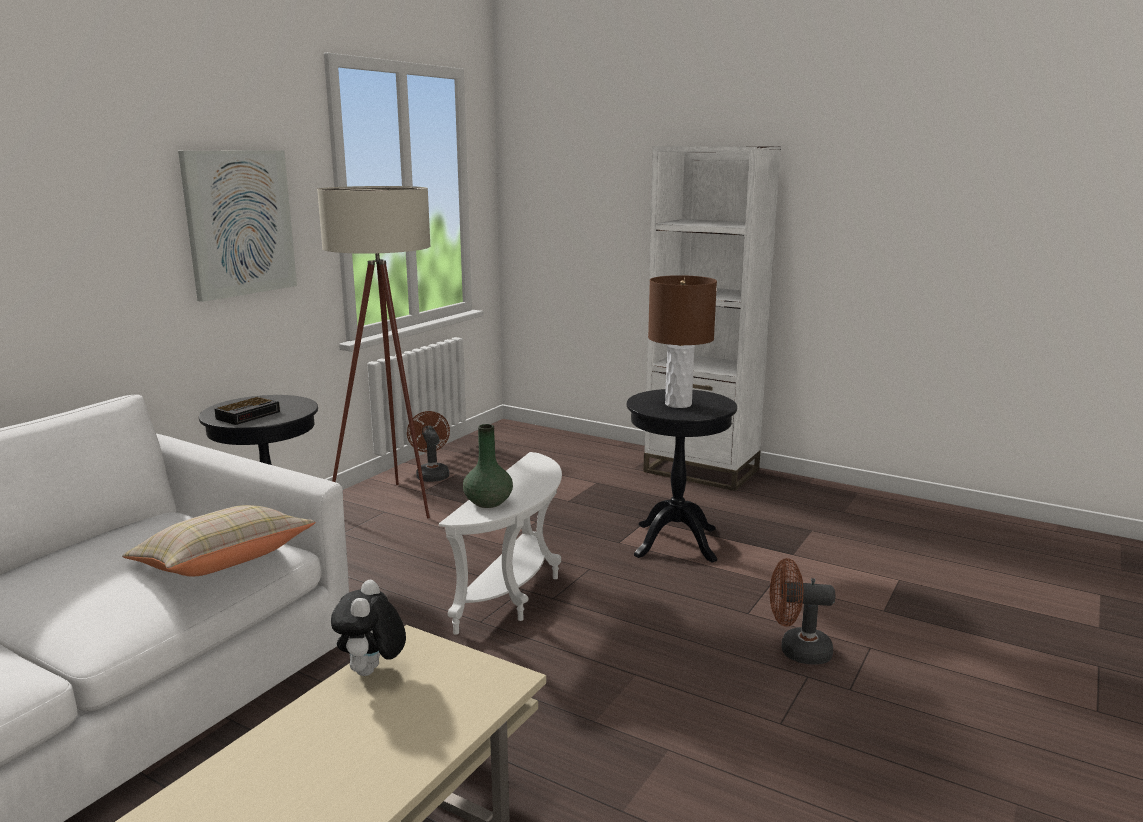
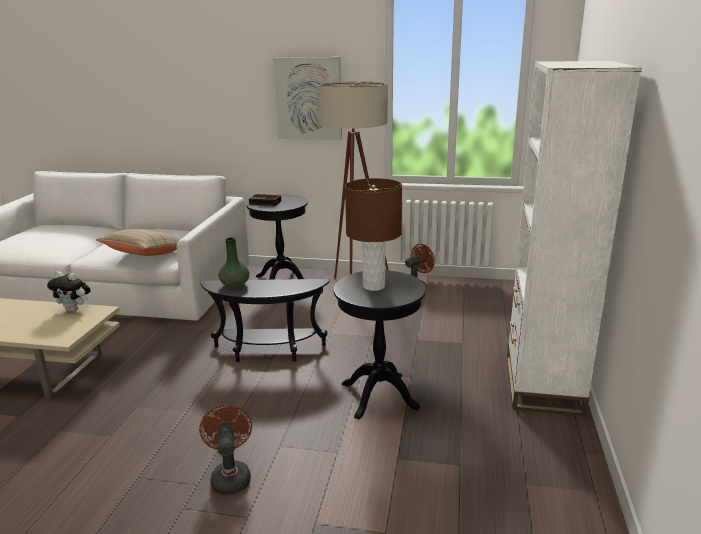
camera: 70 degrees right, 5 degrees up
(372, 672) = (74, 310): plush toy -> plush toy turned 150 degrees counterclockwise
(516, 593) = (268, 352): white side table -> black side table

